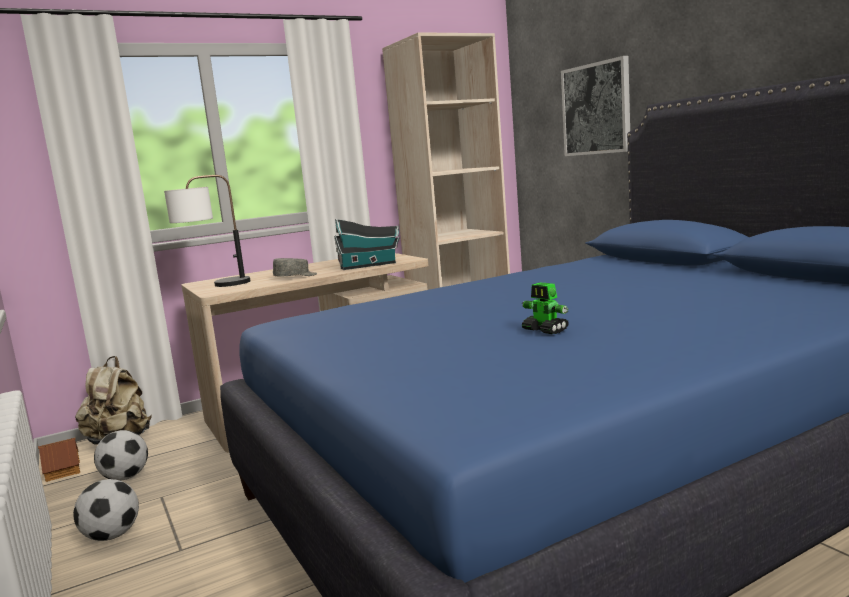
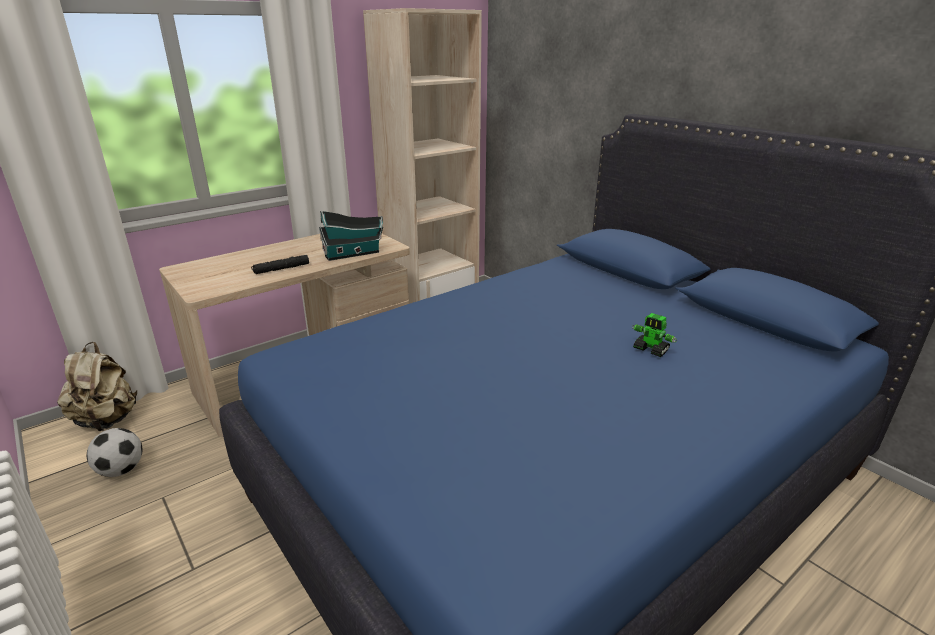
camera: 10 degrees left, 15 degrees up
(62, 471) = (51, 460): toy house -> none
(112, 536) = (120, 551): football -> none
(215, 286) = (198, 279): table lamp -> none
(295, 277) = (281, 269): grey cap -> black flashlight
(545, 330) = (544, 400): toy robot -> toy robot (651, 350)
(596, 109) = (573, 100): picture -> none

